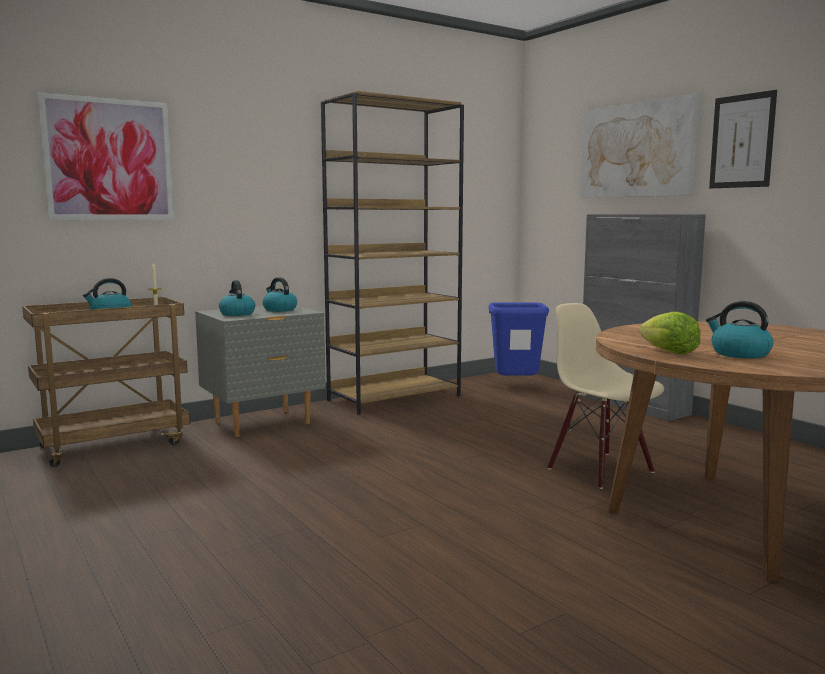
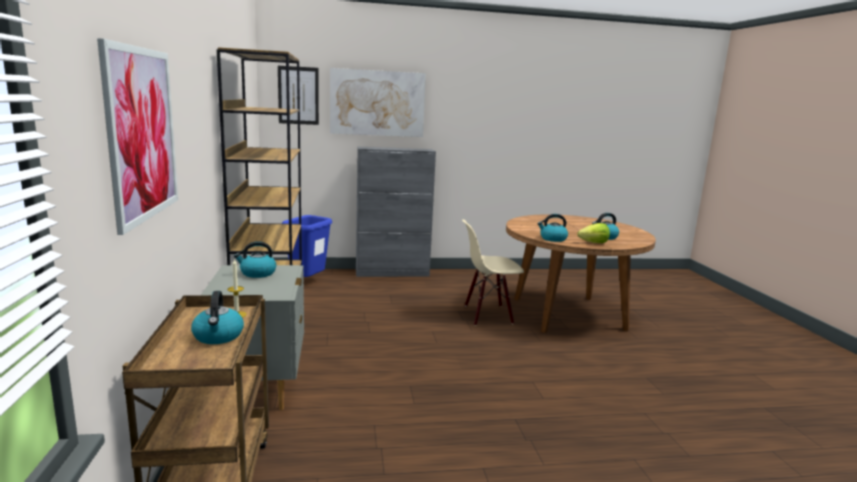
camera: 65 degrees left, 5 degrees up
(237, 314) = (255, 290): kettle -> kettle (552, 239)
(742, 141) = (453, 107): picture -> picture (298, 95)

